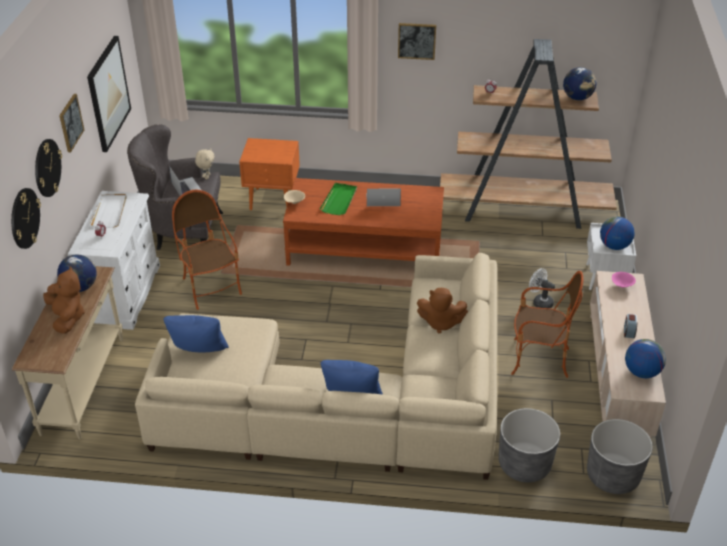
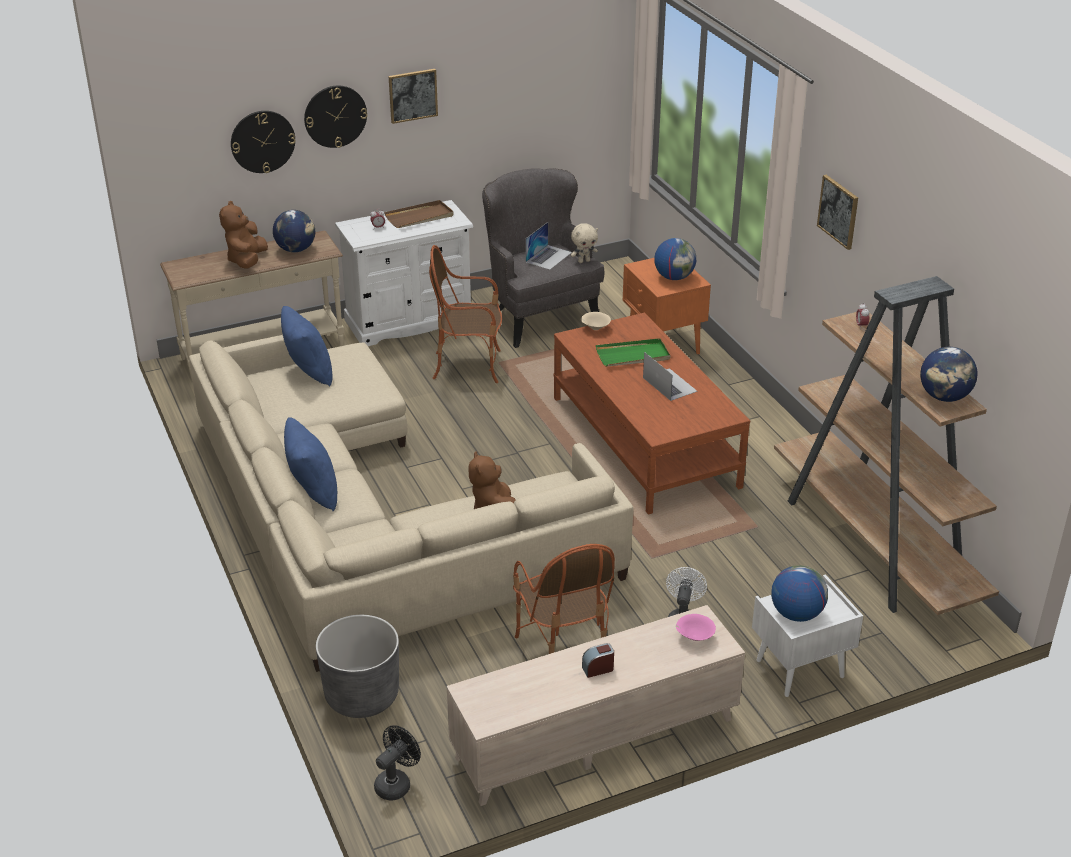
camera: 60 degrees right, 5 degrees down
(67, 318) = (247, 261): brown plush toy -> brown plush toy turned 150 degrees clockwise
(108, 93) = (527, 105): picture -> none
(109, 212) = (420, 217): white tray -> brown tray
(211, 287) = (468, 366): armchair -> armchair turned 120 degrees counterclockwise
(612, 475) = (396, 783): grey planter -> black fan
(641, 372) = (521, 701): globe -> globe (674, 277)

